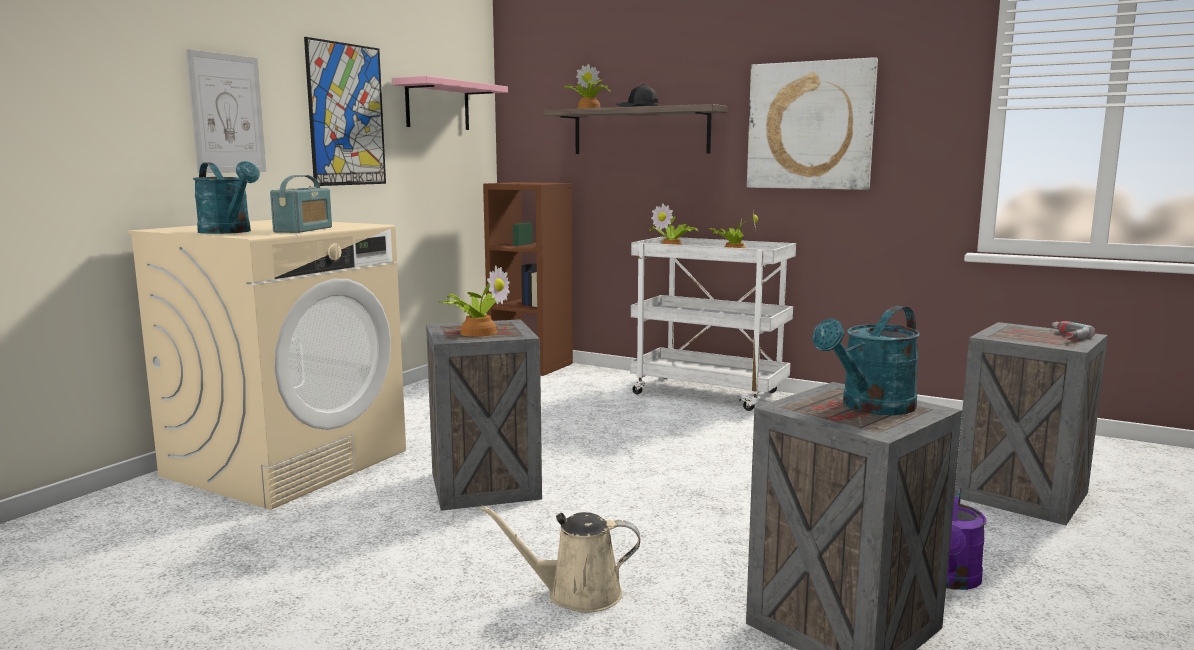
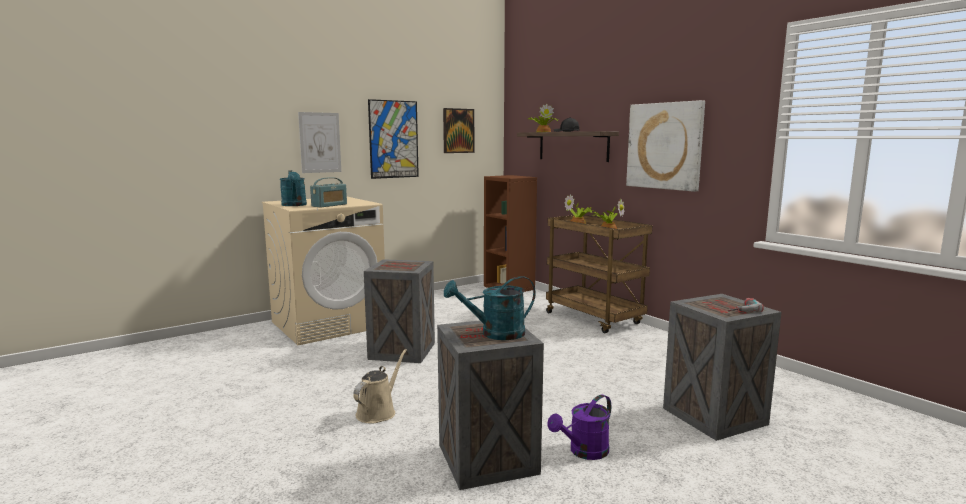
camera: 25 degrees right, 0 degrees up
(437, 106) = (458, 131): pink shelf -> picture
(478, 332) = (396, 266): potted plant -> none
(576, 594) = (378, 412): beige watering can -> beige watering can turned 90 degrees clockwise
(710, 393) = (595, 319): white cart -> brown cart

